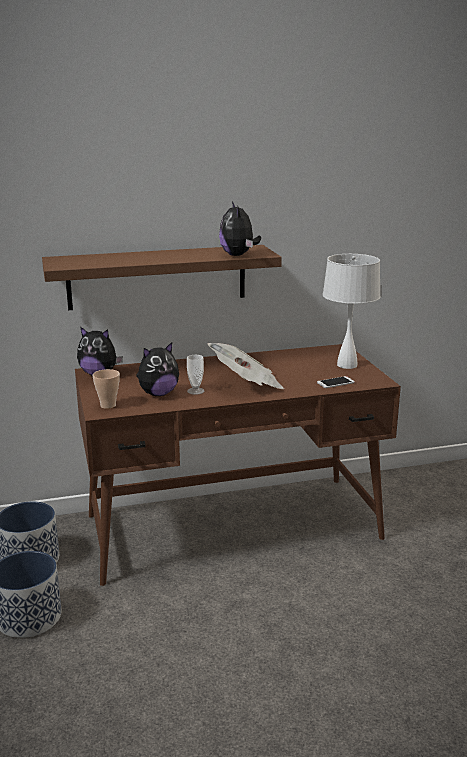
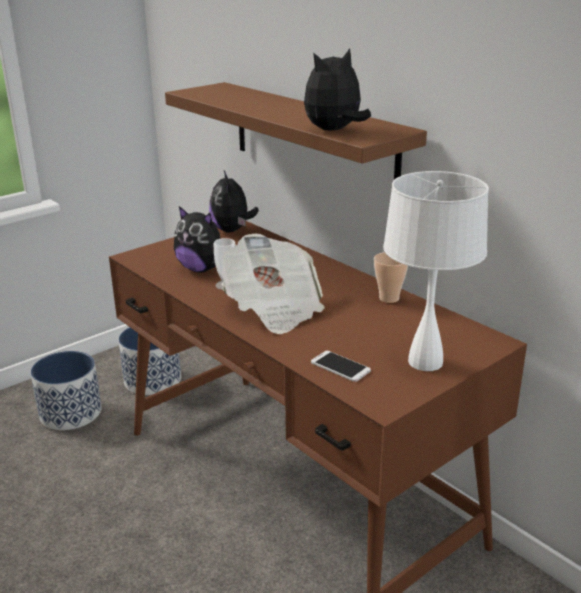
camera: 65 degrees right, 5 degrees up
(108, 405) = (152, 255): cup -> cup (389, 298)

